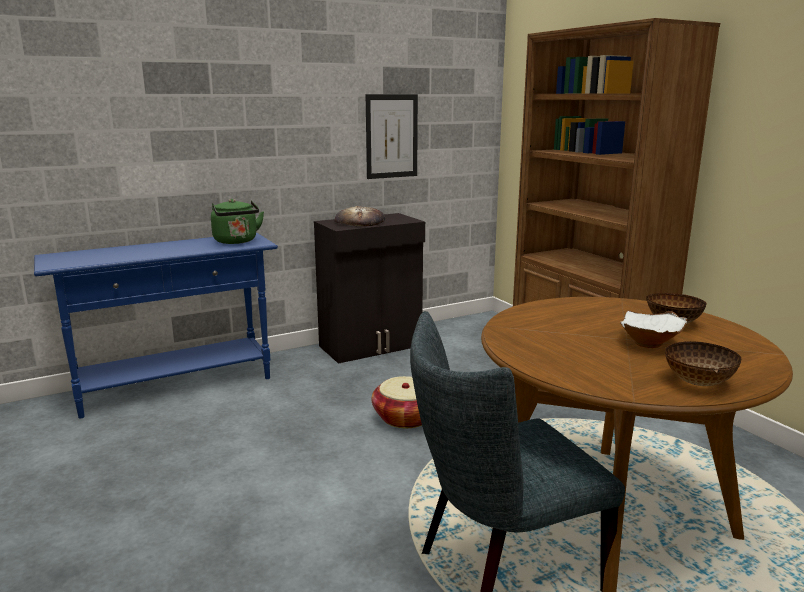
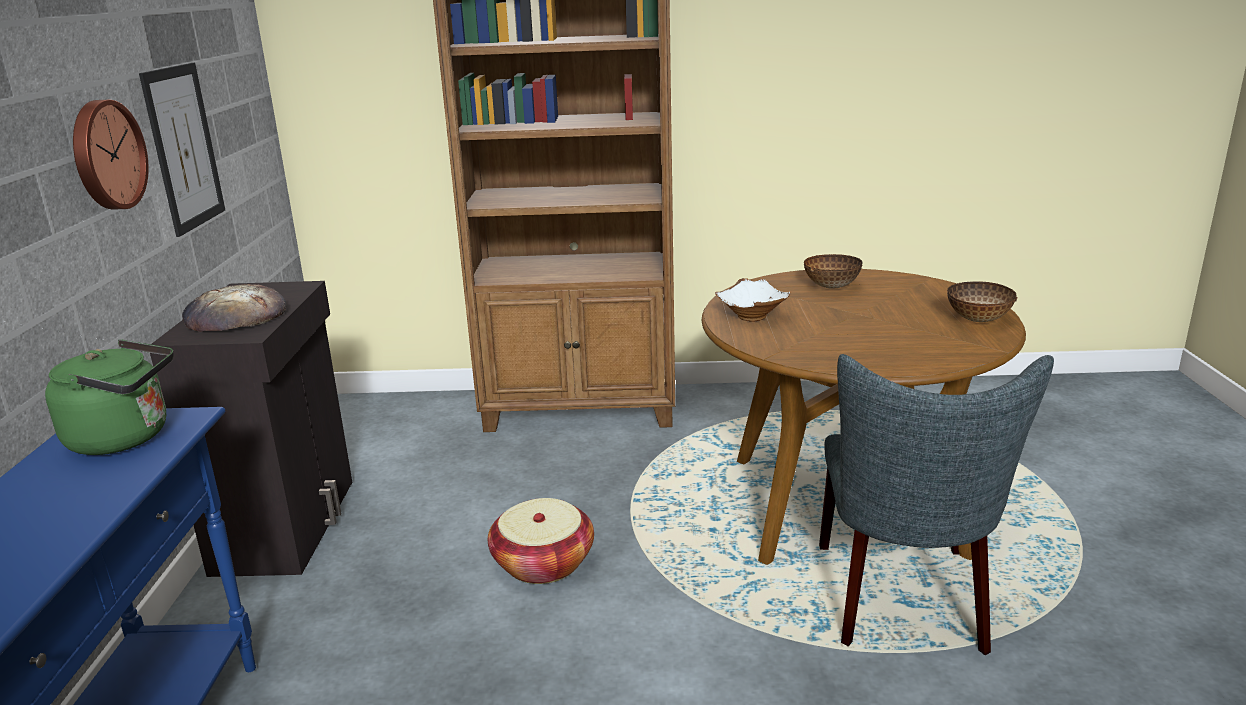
camera: 60 degrees left, 5 degrees up
(324, 128) = (106, 155): none -> wall clock
(650, 344) = (878, 309): white bowl -> white bowl (754, 316)

